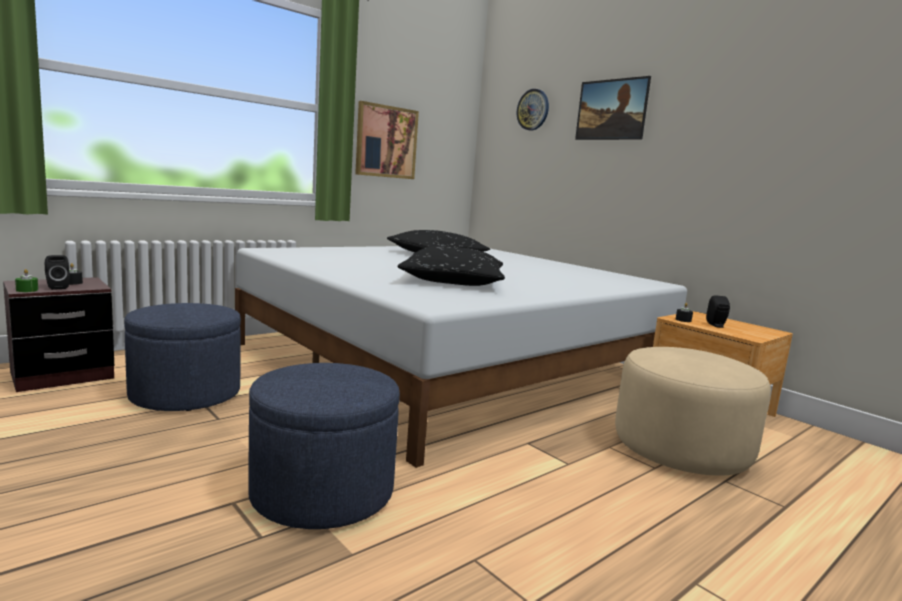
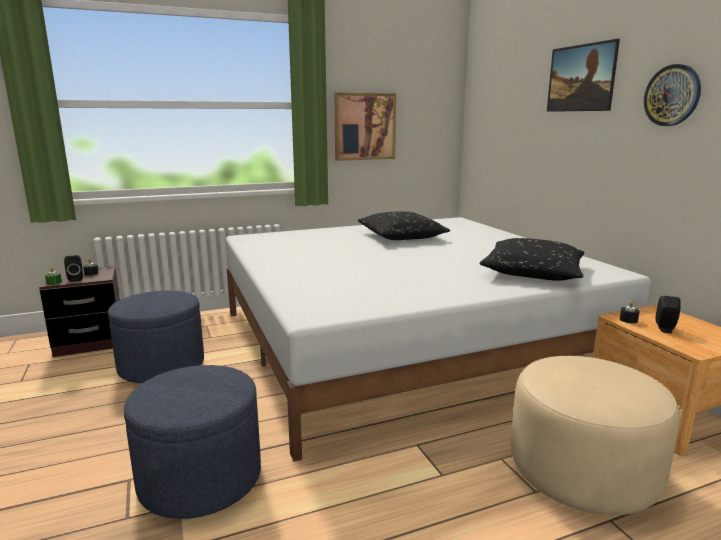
camera: 20 degrees right, 5 degrees up
(453, 280) = (374, 276): black pillow -> black pillow (533, 272)
(533, 110) = (510, 80): wall clock -> wall clock (672, 95)

